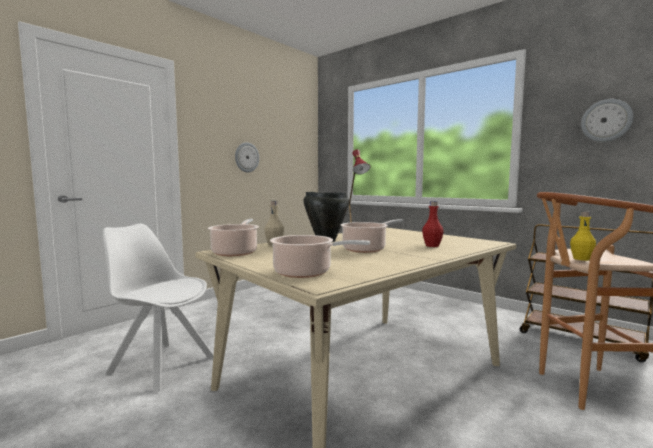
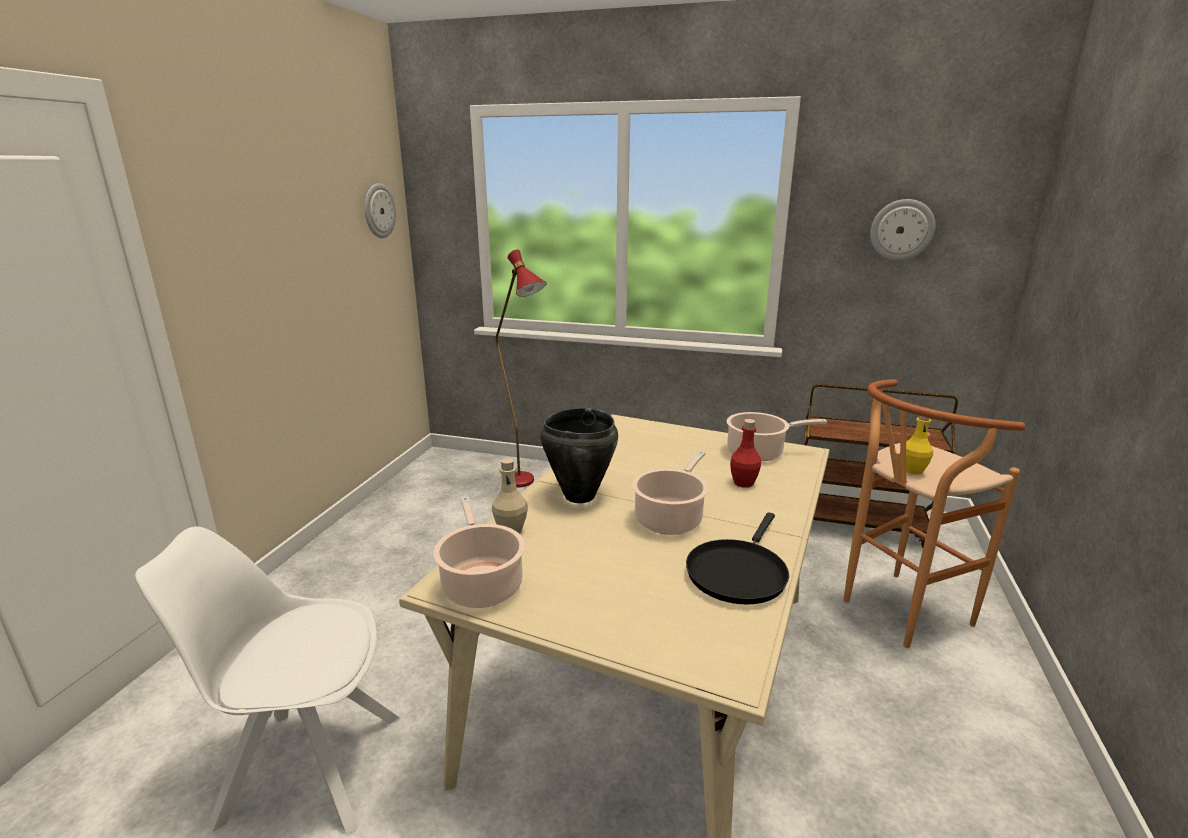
camera: 25 degrees left, 15 degrees up
(246, 157) = (292, 277): wall clock -> wall clock (379, 211)
(306, 273) = (675, 636): cooking pot -> cooking pot (759, 452)
(378, 264) = (737, 572): none -> black frying pan

